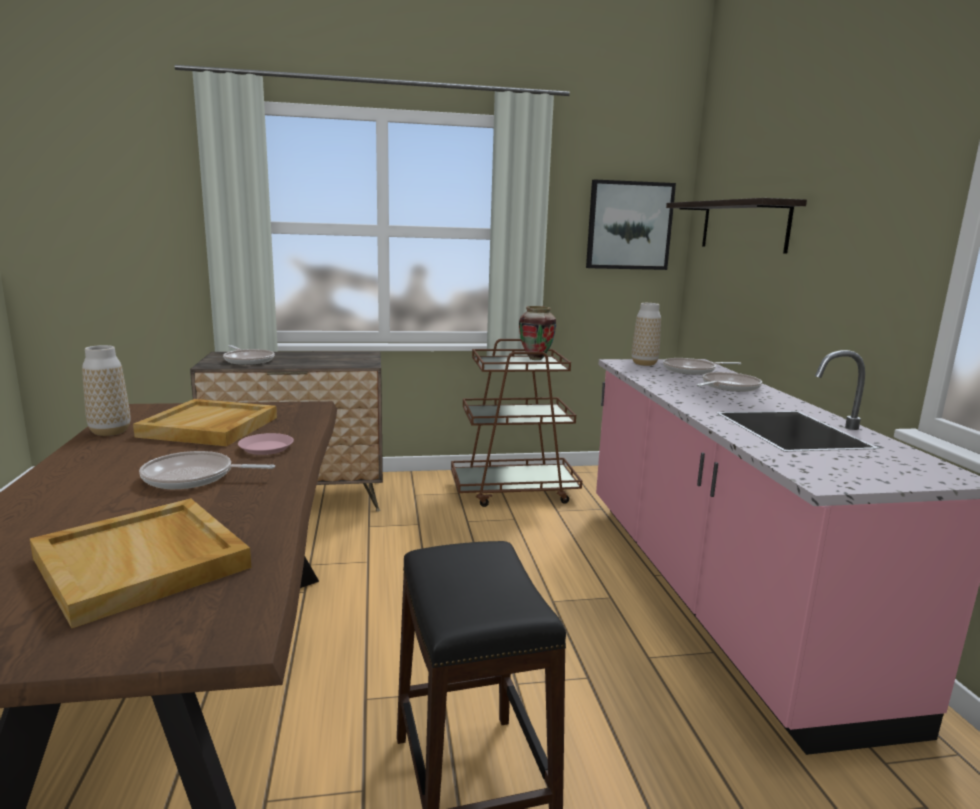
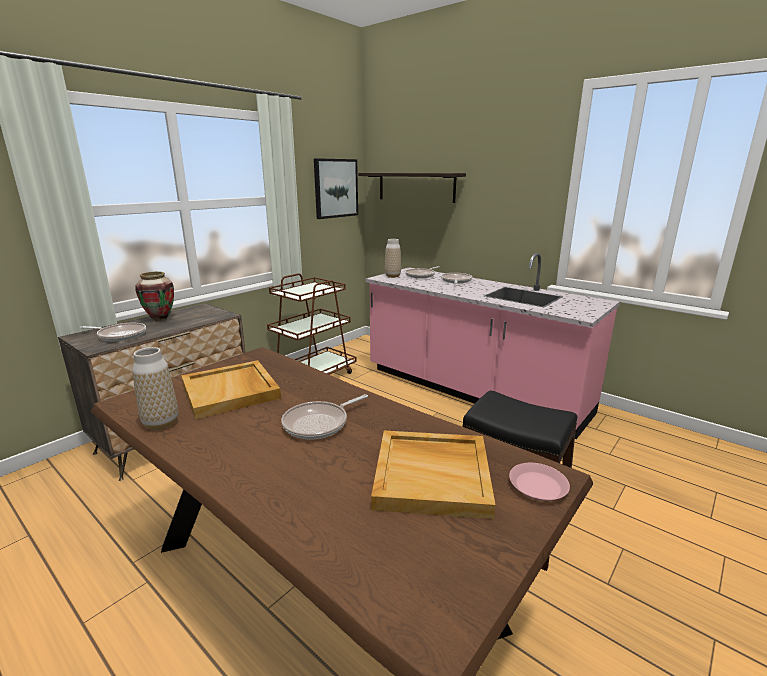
camera: 40 degrees left, 5 degrees up
(266, 448) = (309, 389): pink plate -> pink plate (538, 486)
(536, 359) = (310, 286): vase -> vase (160, 319)

